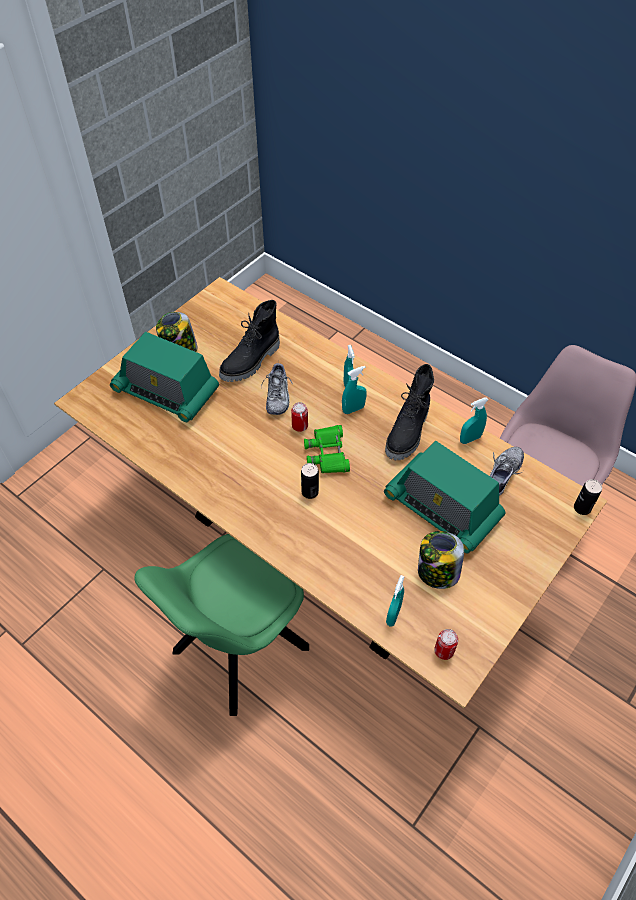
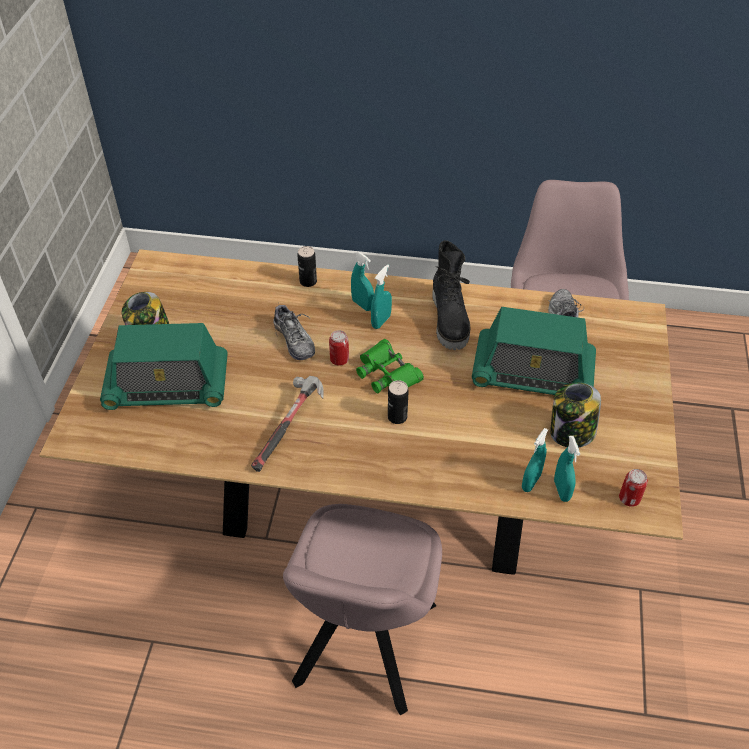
camera: 30 degrees left, 5 degrees down
(226, 462) = (289, 428): none -> hammer
(239, 649) = (363, 644): green chair -> pink chair
(251, 362) = (241, 319): black boot -> none
(470, 439) = (510, 302): turquoise spray bottle -> turquoise spray bottle (531, 482)
(582, 508) = (650, 319): can -> can (308, 281)

